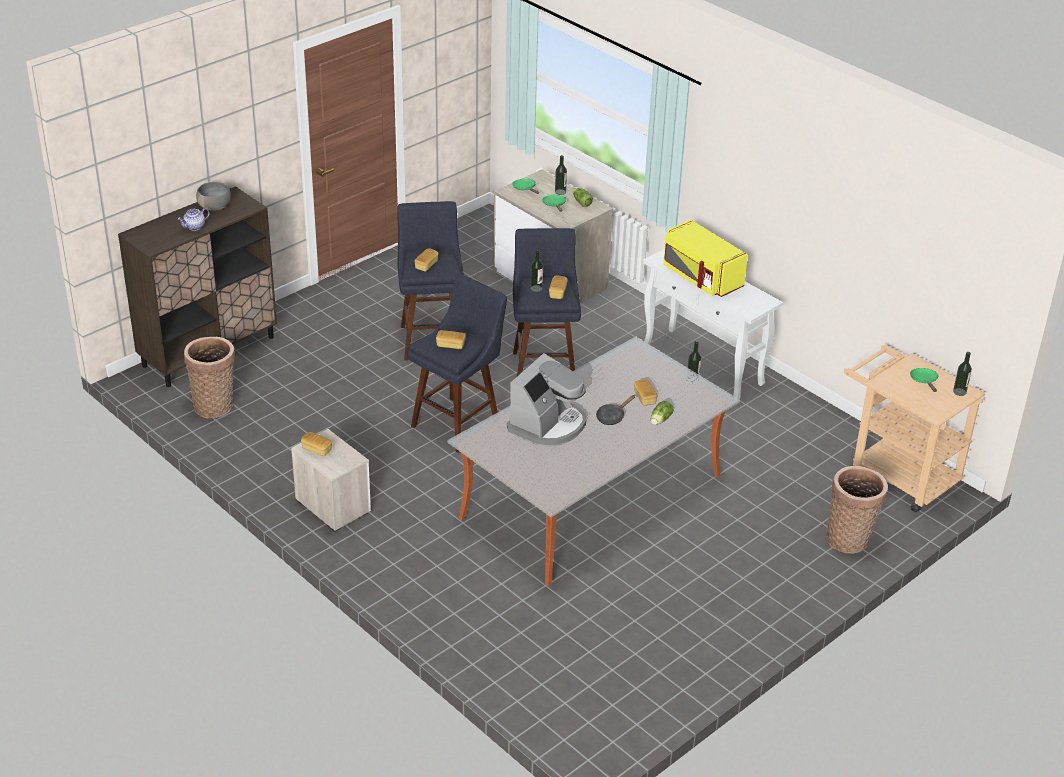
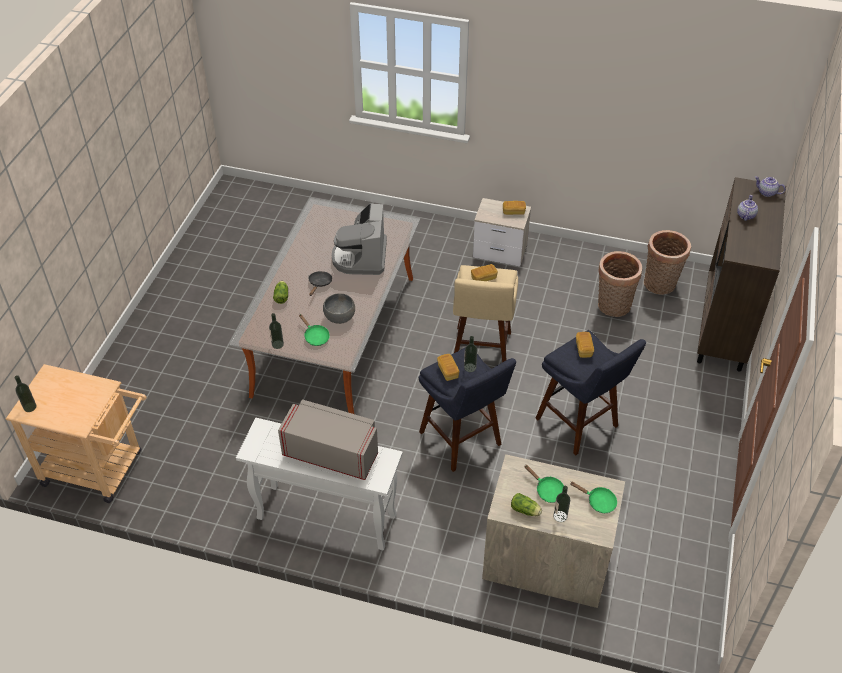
camera: 150 degrees right, 10 degrees up
(145, 234) = (766, 193): none -> teapot
(214, 206) = (761, 241): grey bowl -> grey bowl (340, 317)
(459, 421) = (481, 353): blue stool -> beige stool
(644, 398) = (306, 311): bread -> none
(700, 277) = (332, 452): yellow microwave -> grey microwave
(850, 538) = (123, 386): basket -> basket (613, 307)
(924, 381) = (65, 405): green frying pan -> green frying pan (315, 336)

